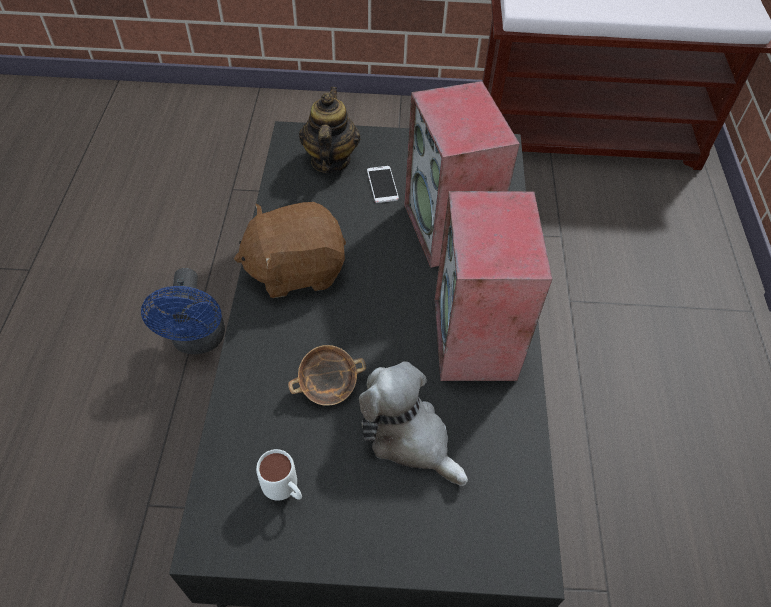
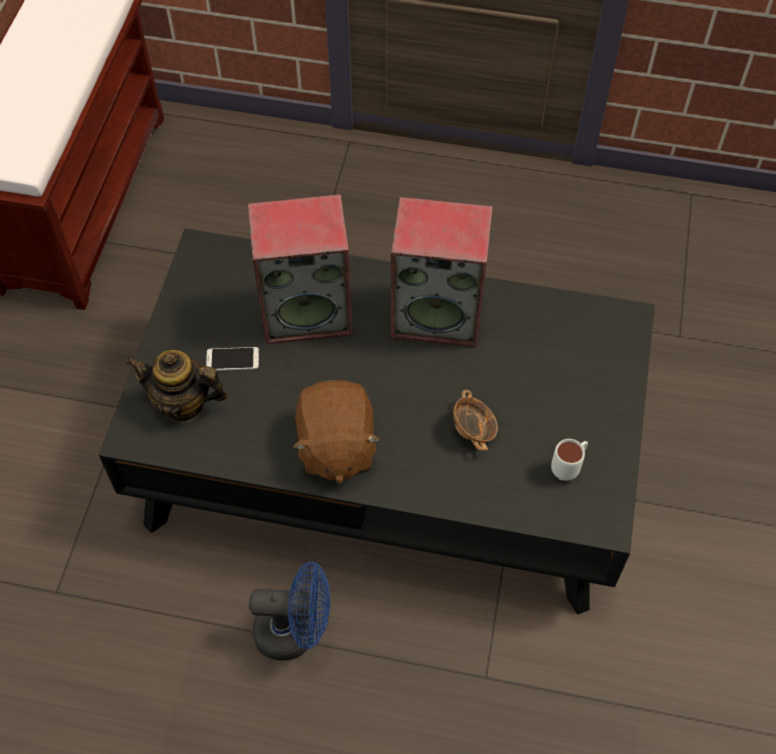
camera: 80 degrees left, 5 degrees up
(409, 437) = (526, 376): plush toy -> none

